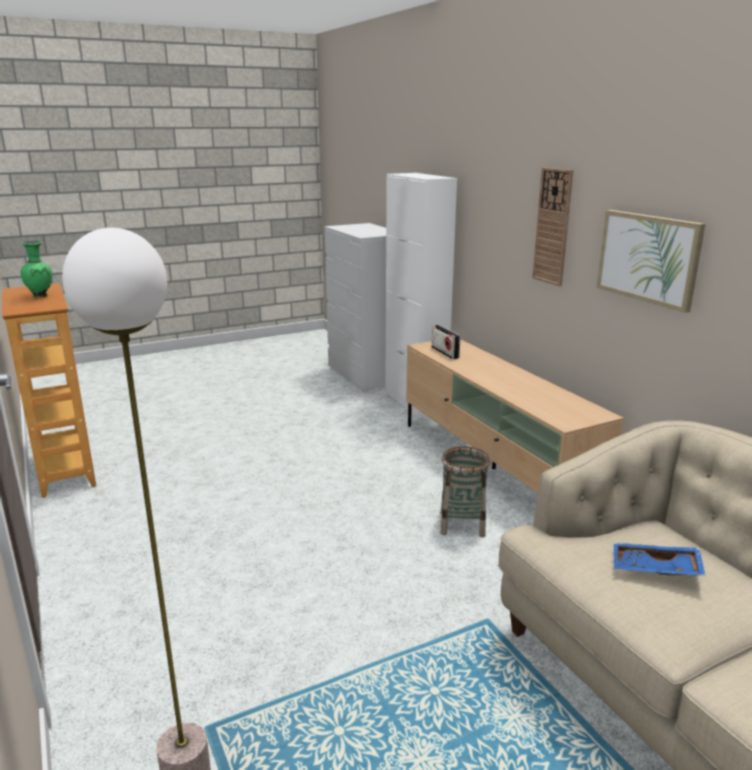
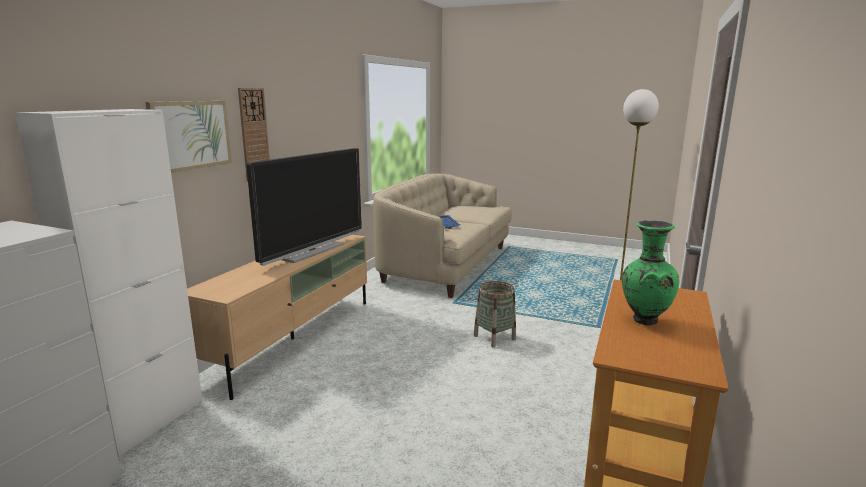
camera: 130 degrees left, 5 degrees down
(445, 352) = (241, 284): radio -> none
(462, 524) = (383, 327): basket -> basket (494, 337)
(519, 390) = (312, 251): none -> television
(648, 258) = (313, 135): picture -> picture (190, 135)

